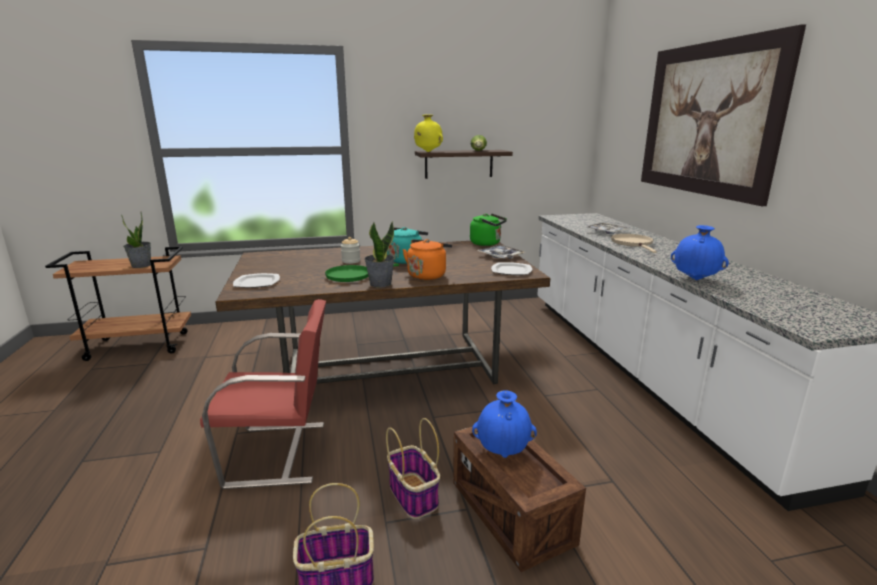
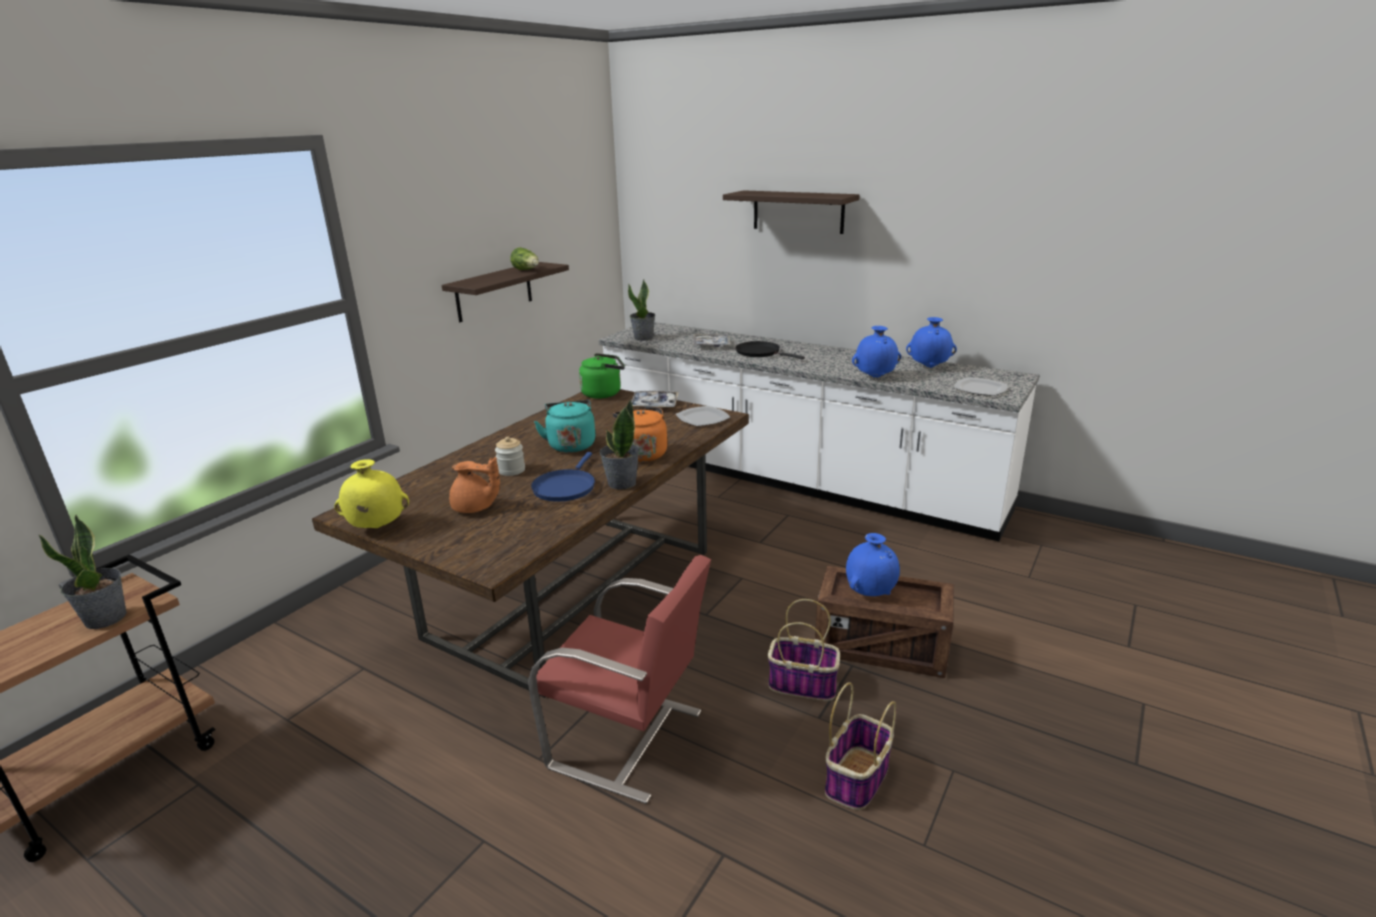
camera: 45 degrees left, 5 degrees up
(256, 283) = (474, 545): plate -> plate (980, 389)
(279, 453) = (628, 740): red chair -> red chair turned 75 degrees clockwise
(296, 270) = (475, 508): none -> orange teapot
(351, 276) = (565, 487): green frying pan -> blue frying pan
(428, 152) = (474, 284): yellow vase -> yellow vase (376, 528)
(569, 220) = (643, 338): none -> potted plant
(633, 243) = (760, 353): beige frying pan -> black frying pan
(708, 119) = (798, 211): picture -> shelf
(778, 287) = (929, 367): none -> blue vase

